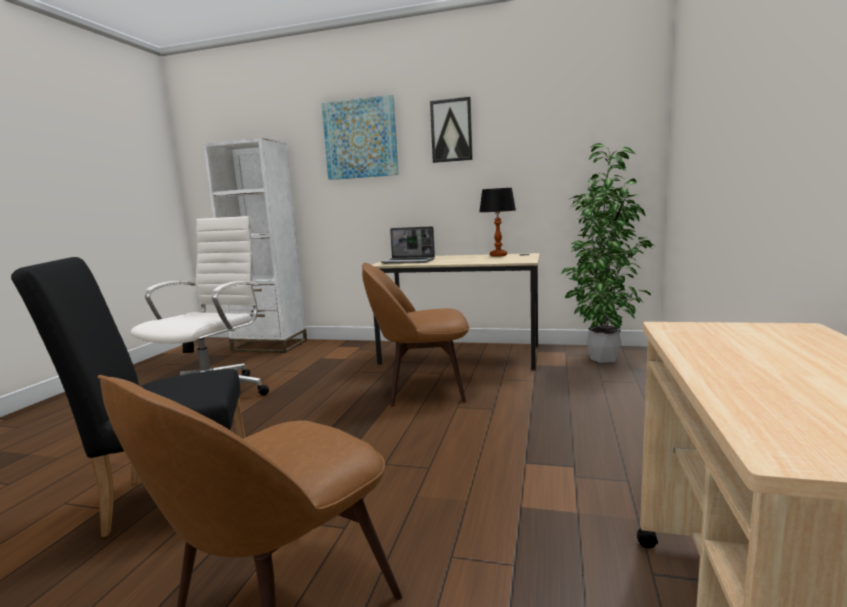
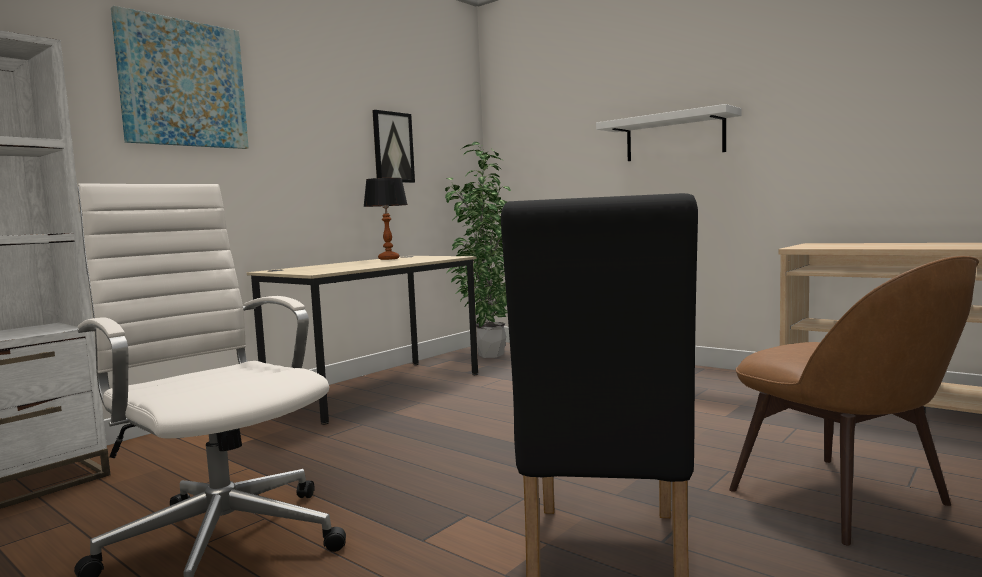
camera: 65 degrees left, 5 degrees down
(409, 261) = (330, 269): laptop -> none
(422, 388) = (450, 414): brown chair -> none
(451, 130) = (312, 100): picture -> picture (392, 147)
(750, 119) = (674, 137): none -> white shelf

